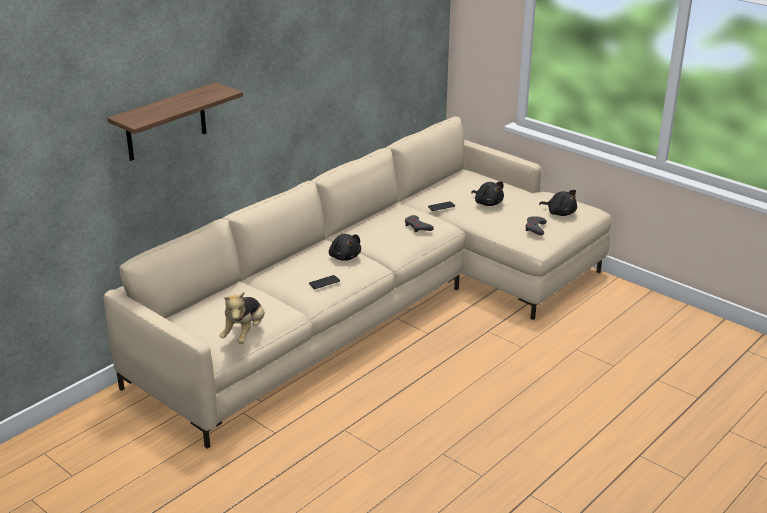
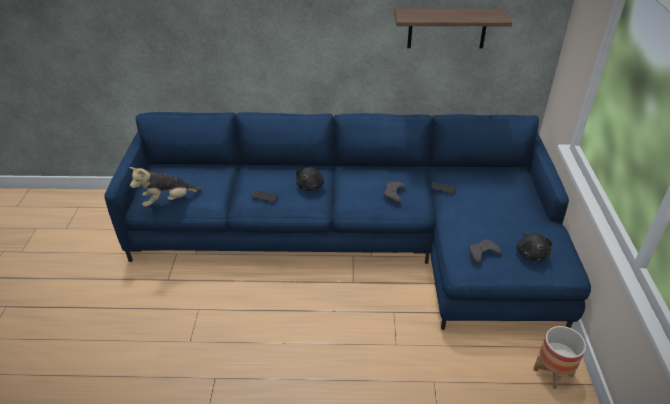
camera: 50 degrees right, 10 degrees up
(166, 122) = (197, 22): shelf -> shelf (447, 28)
(382, 305) = (359, 240): beige sofa -> blue sofa
(487, 203) = (483, 206): black plush toy -> none
(626, 298) = (553, 372): none -> planter

